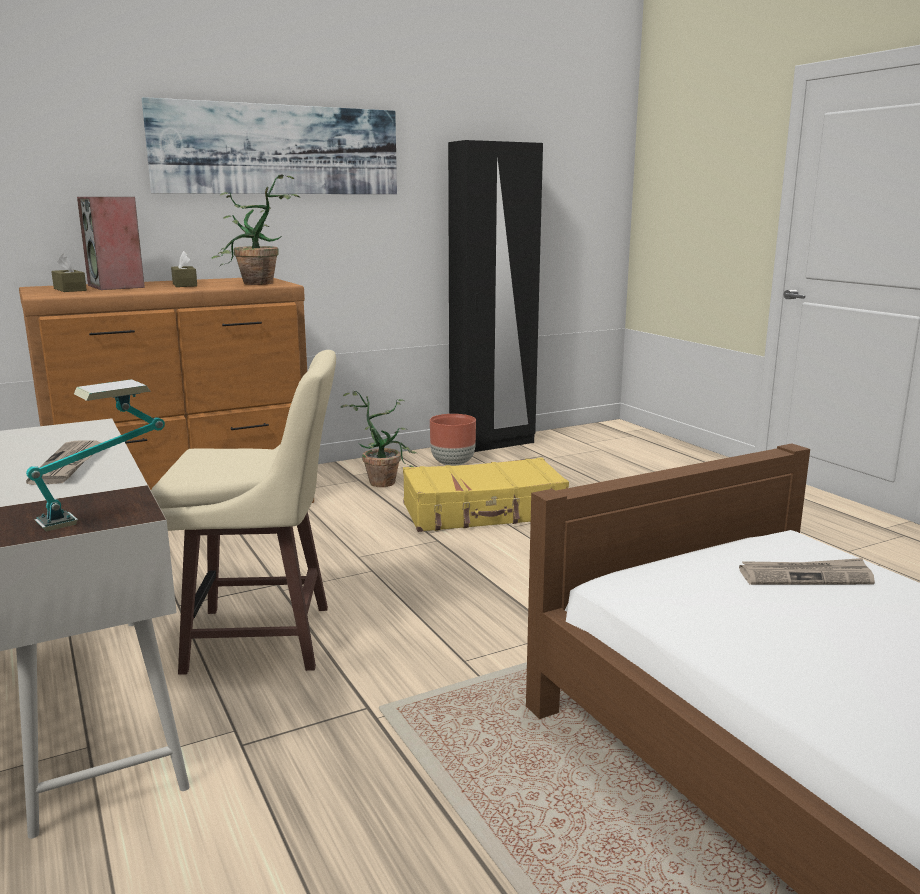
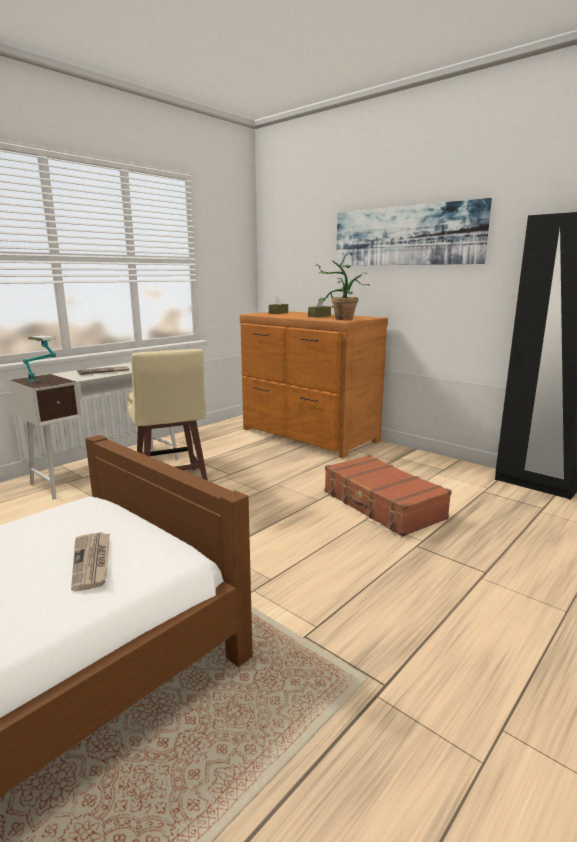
camera: 70 degrees right, 0 degrees up
(117, 286) = (298, 314): speaker -> none
(383, 480) = (401, 467): potted plant -> none
(453, 463) = (465, 479): brown planter -> none
(484, 512) = (382, 505): yellow suitcase -> brown suitcase

